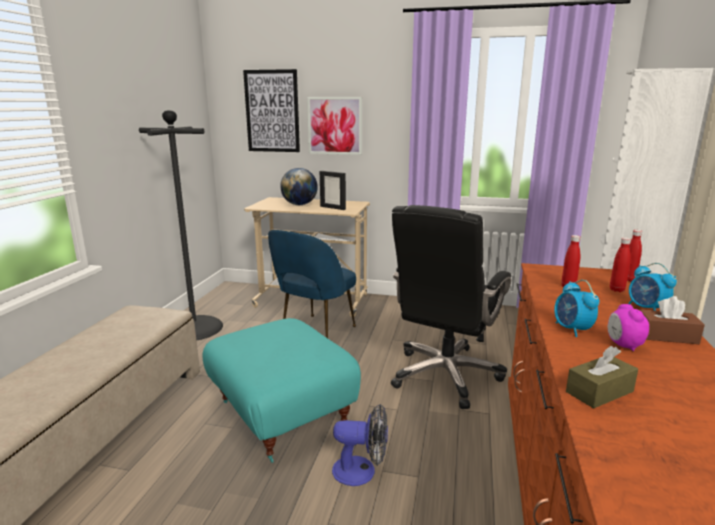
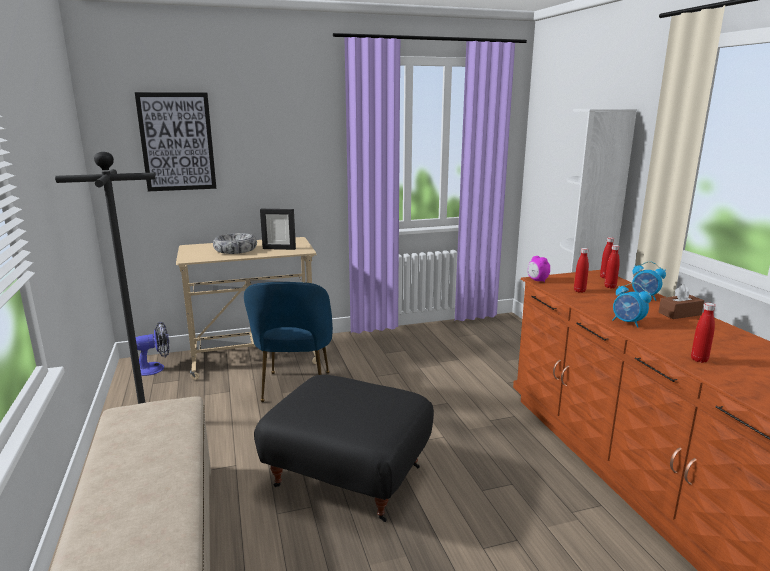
camera: 30 degrees left, 0 degrees up
(280, 416) = (347, 478): turquoise ottoman -> black ottoman
(299, 205) = (236, 250): globe -> bowl
(335, 126) = (258, 156): picture -> none
(361, 471) = (467, 497): fan -> fan (155, 368)
(445, 375) = (452, 395): black office chair -> none
(599, 392) = (699, 360): brown tissue box -> red bottle
(623, 345) = (668, 326): alarm clock -> alarm clock (537, 280)

